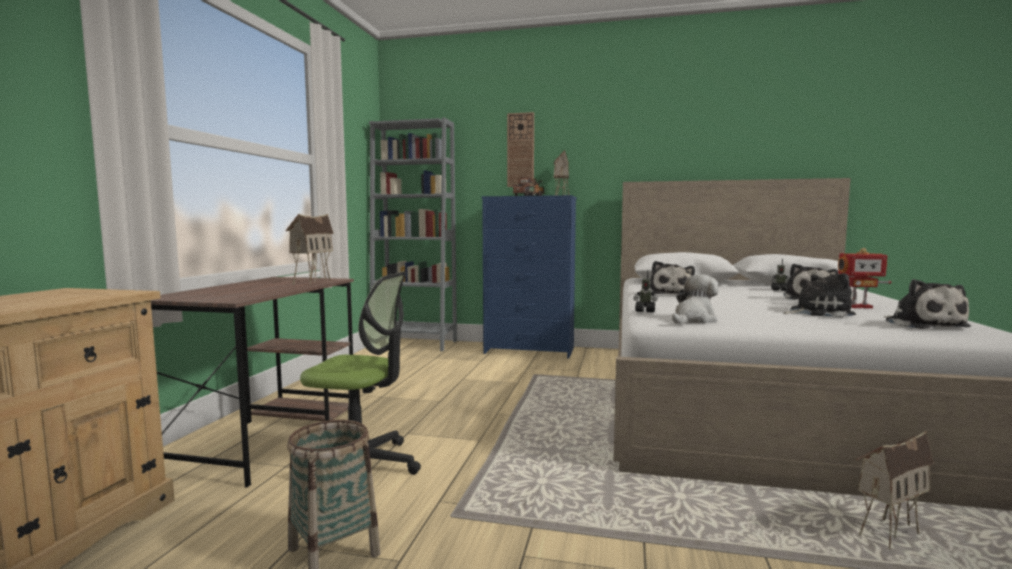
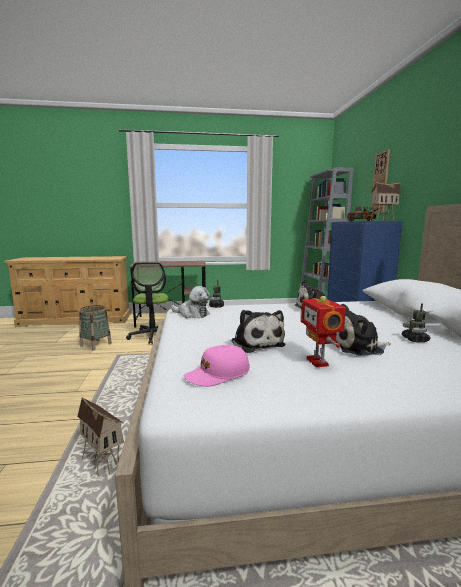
camera: 70 degrees right, 5 degrees up
(311, 281) = (189, 263): toy house -> none
(923, 324) = (218, 374): plush toy -> pink cap

